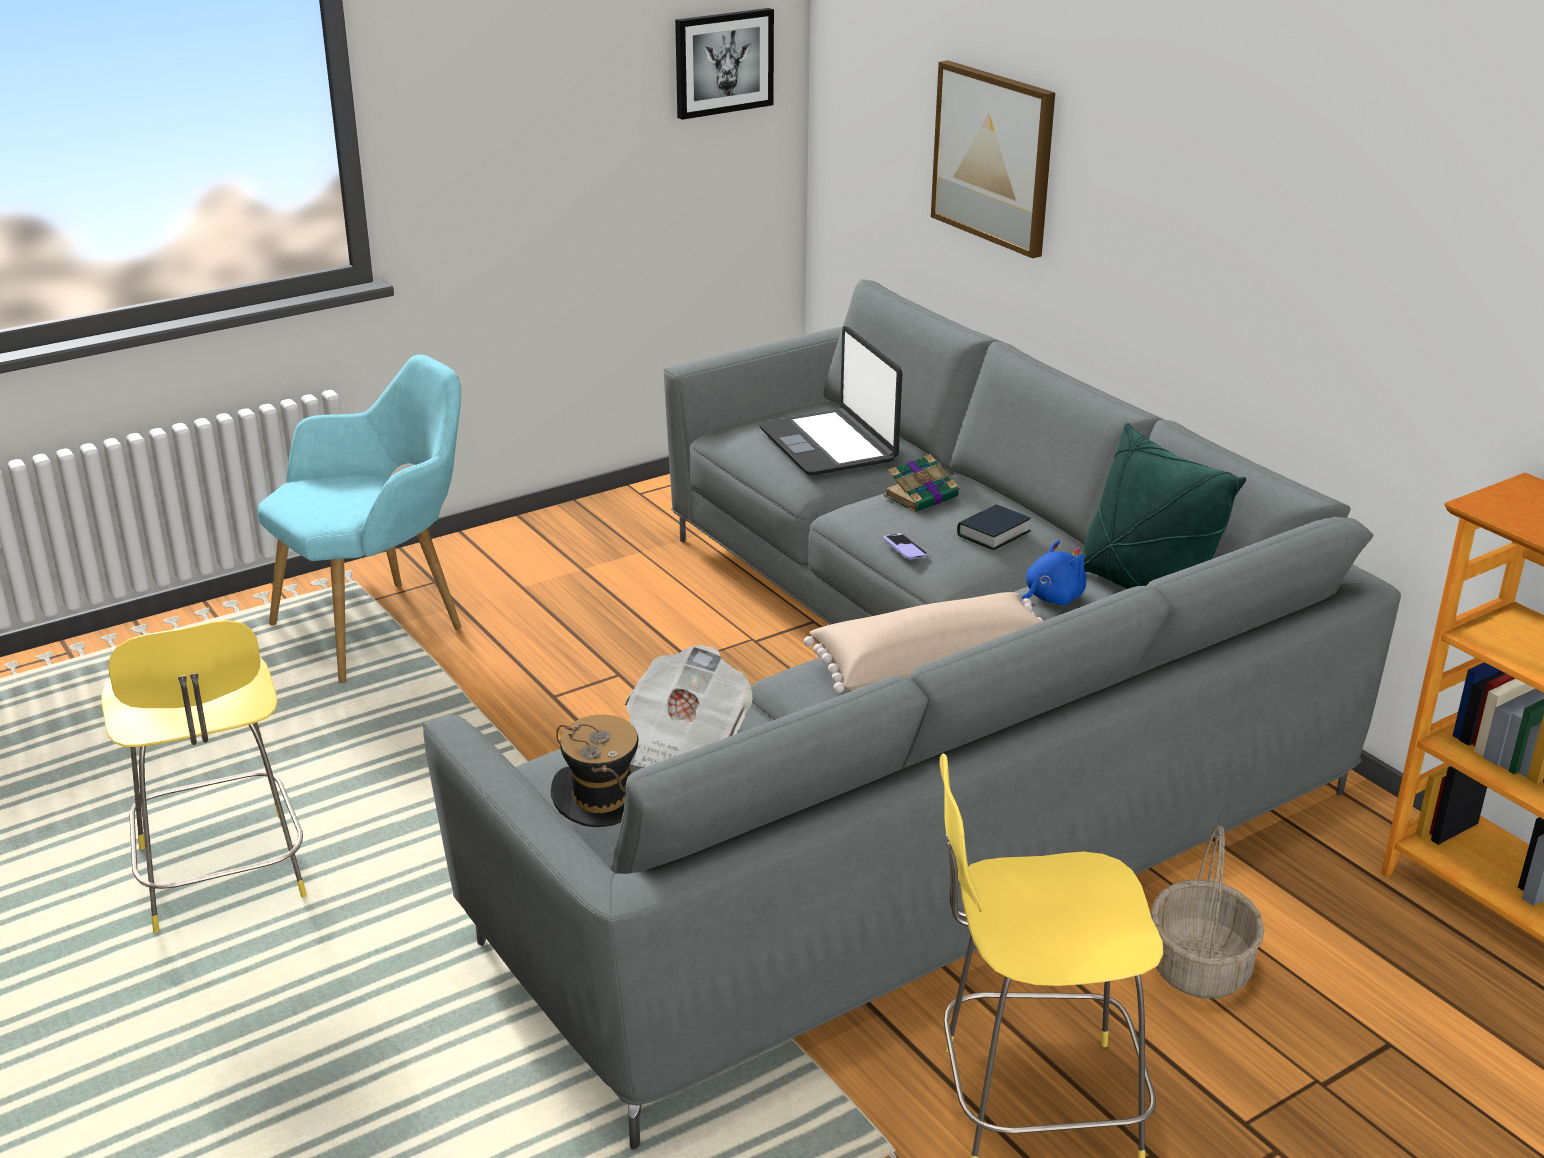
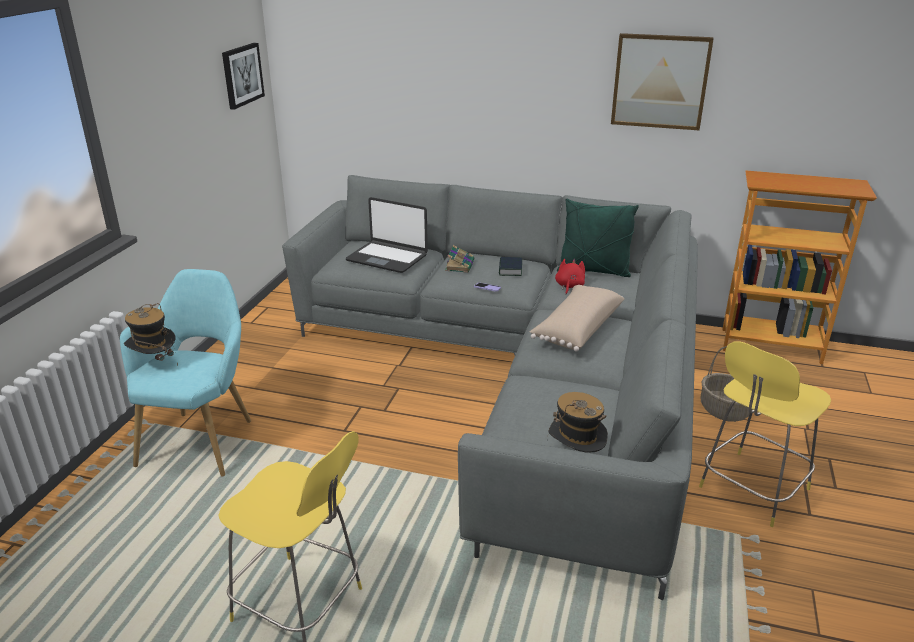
camera: 40 degrees left, 0 degrees up
(324, 481) = (155, 363): none -> hat
(683, 744) = (541, 403): newspaper -> none
(994, 157) = (419, 96): picture -> picture (660, 81)
(1050, 598) = (569, 286): blue plush toy -> red plush toy

